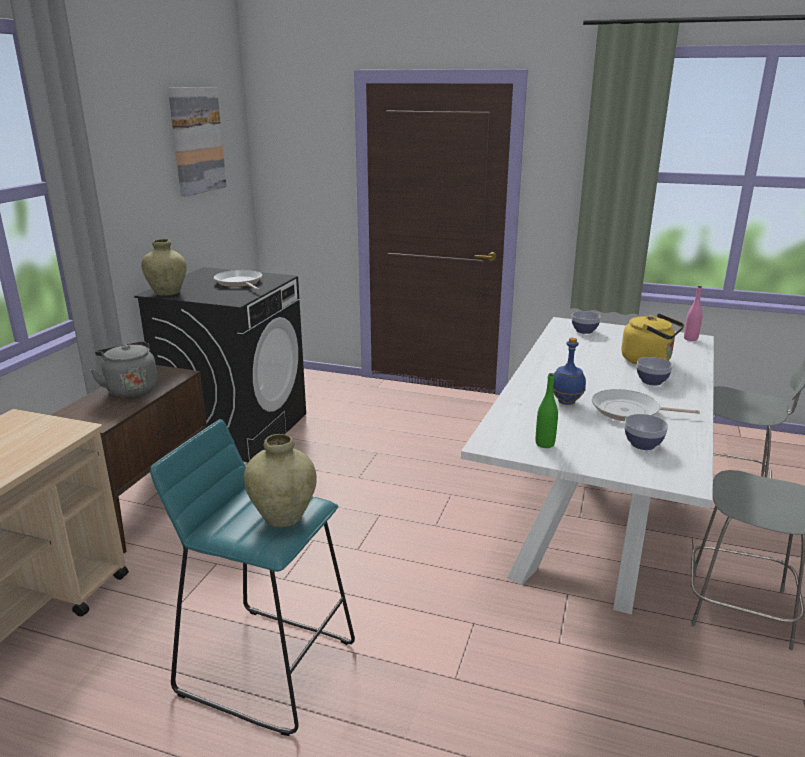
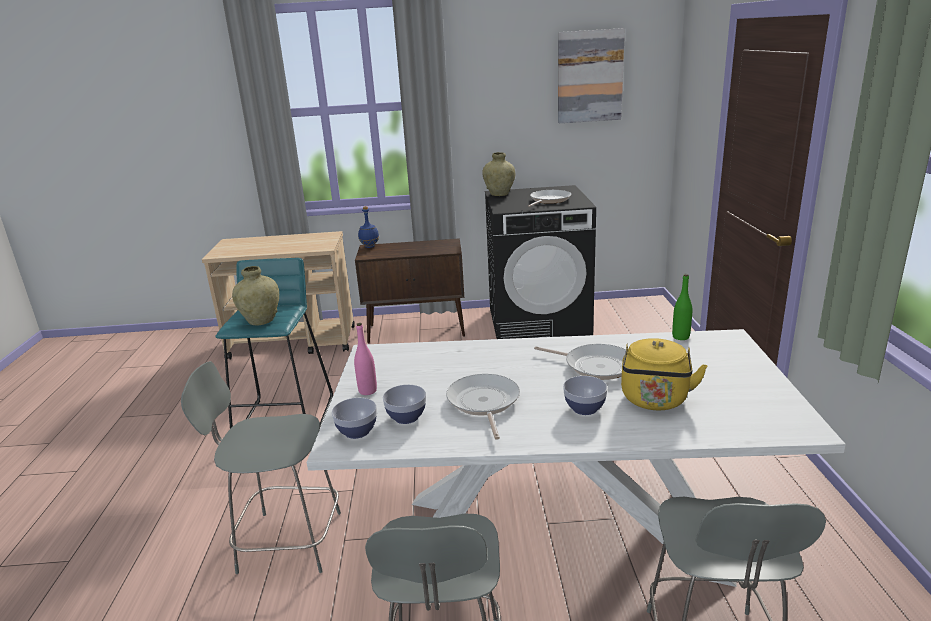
camera: 70 degrees right, 0 degrees up
(130, 389) = (416, 247): grey kettle -> none
(545, 444) = (381, 372): green bottle -> green bottle (680, 337)
(545, 692) = (286, 541): none -> grey chair
(567, 402) = (480, 370): blue bottle -> blue bottle (369, 247)
(584, 331) = (714, 352): bowl -> bowl (357, 431)
(584, 364) = (595, 366): none -> frying pan
(690, 339) = (795, 424): pink bottle -> pink bottle (367, 391)

